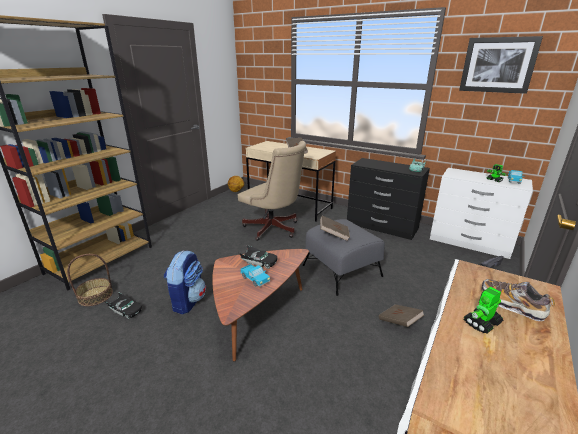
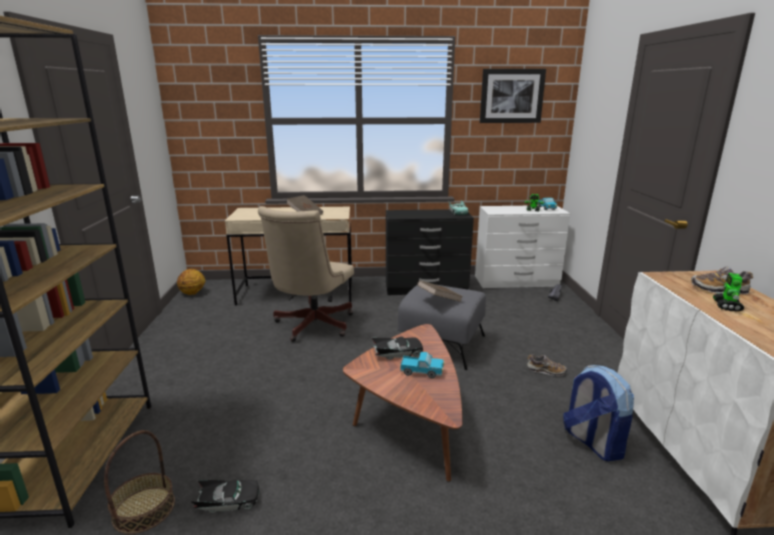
camera: 35 degrees left, 5 degrees down
(188, 301) = (308, 448): backpack -> backpack (592, 442)
(274, 230) = (311, 326): beige office chair -> beige office chair turned 105 degrees clockwise
(399, 322) = (545, 371): brown book -> shoe

